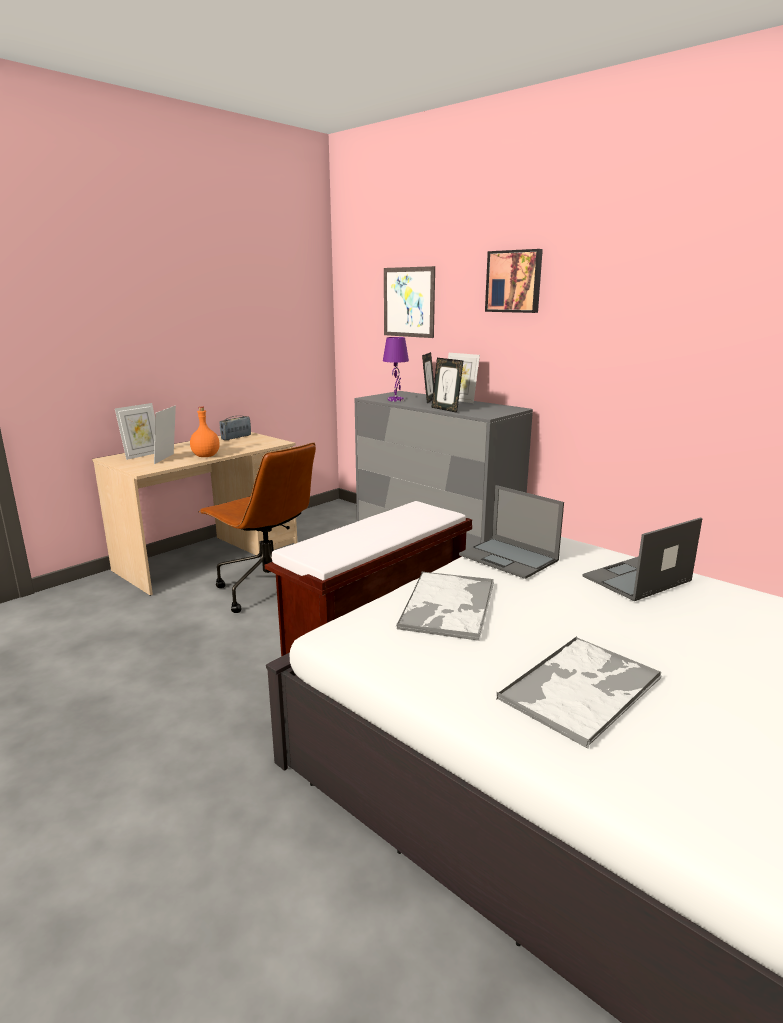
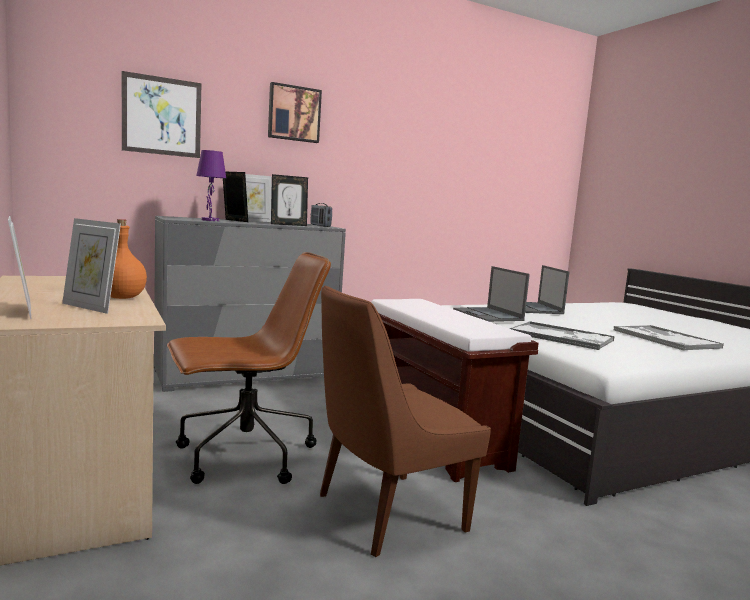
camera: 70 degrees left, 10 degrees down
(208, 657) = (385, 513): none -> brown chair
(236, 437) = (39, 281): radio -> radio (320, 226)
(509, 558) = (488, 315): laptop -> laptop turned 90 degrees clockwise

